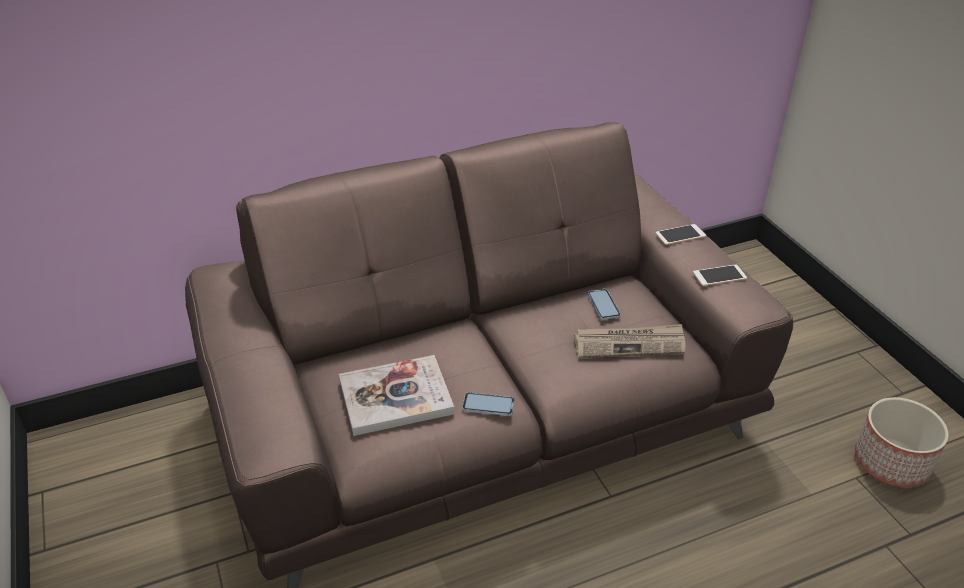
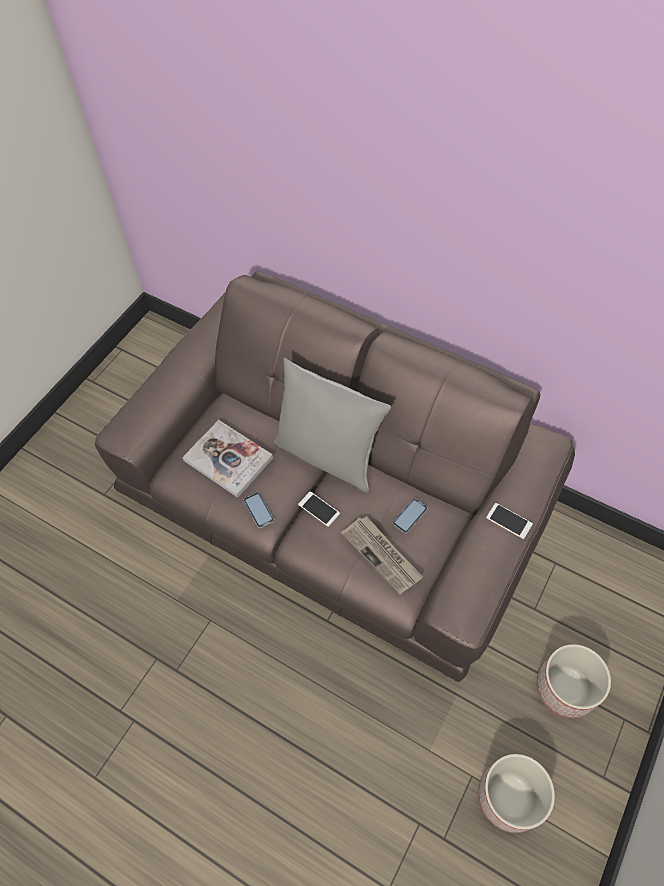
camera: 55 degrees right, 20 degrees up
(476, 322) = (328, 455): none -> grey pillow
(719, 275) = (479, 573): phone -> phone (319, 509)
(806, 368) = (566, 688): none -> planter

